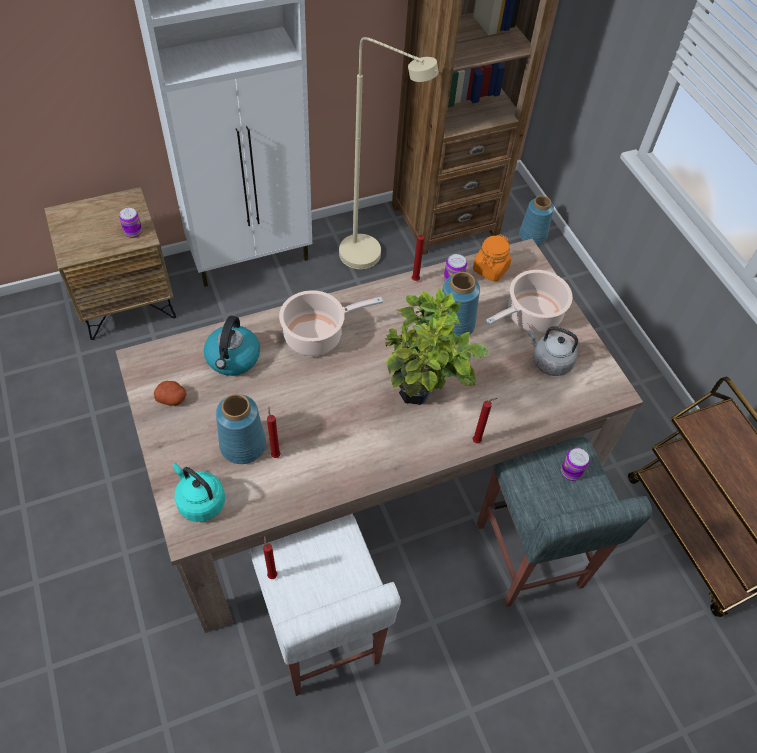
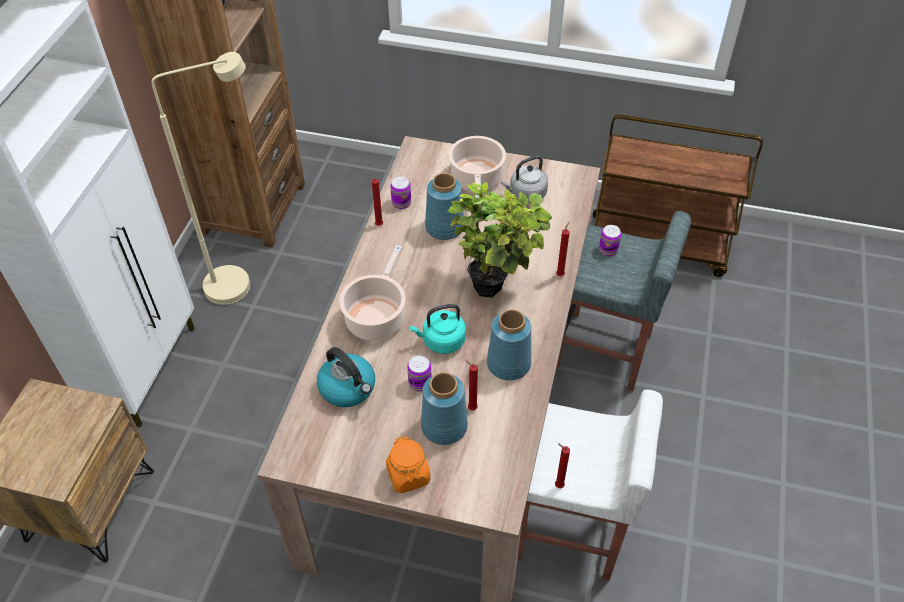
camera: 50 degrees left, 5 degrees down
(133, 232) = (84, 413): can -> can (420, 383)
(172, 398) = (352, 454): potato -> none
(200, 501) = (475, 485): turquoise kettle -> turquoise kettle (441, 341)
(490, 269) = (412, 176): orange jar -> orange jar (408, 475)
(533, 236) = (328, 166): blue vase -> blue vase (509, 364)

